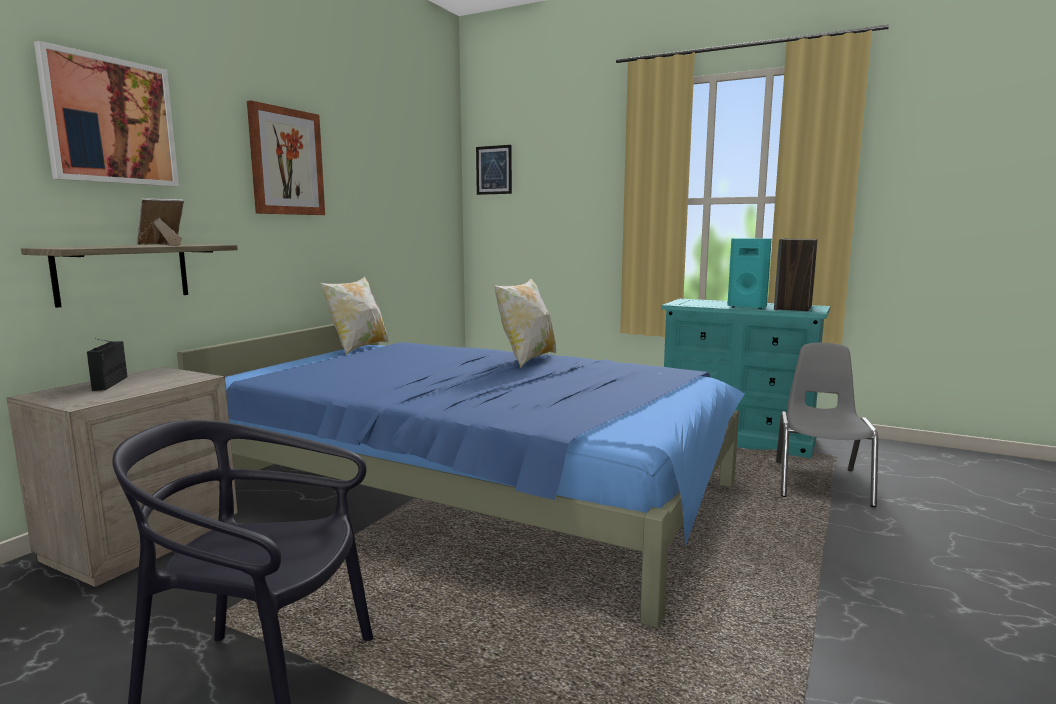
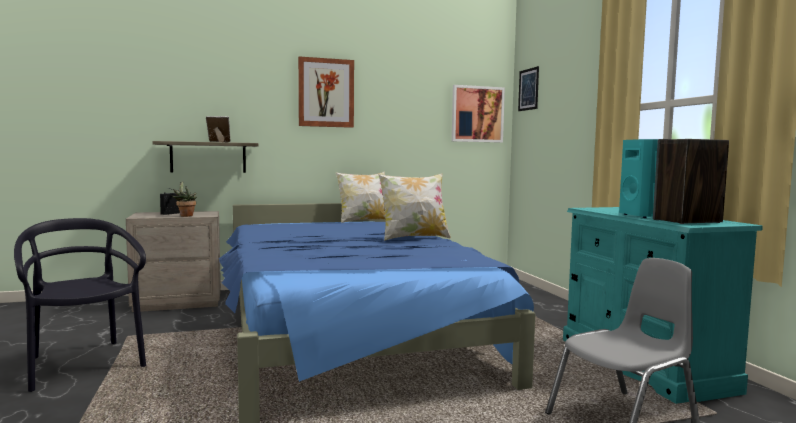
camera: 45 degrees right, 5 degrees down
(110, 121) = (209, 76): picture -> picture (477, 114)
(159, 384) = (185, 215): none -> potted plant

